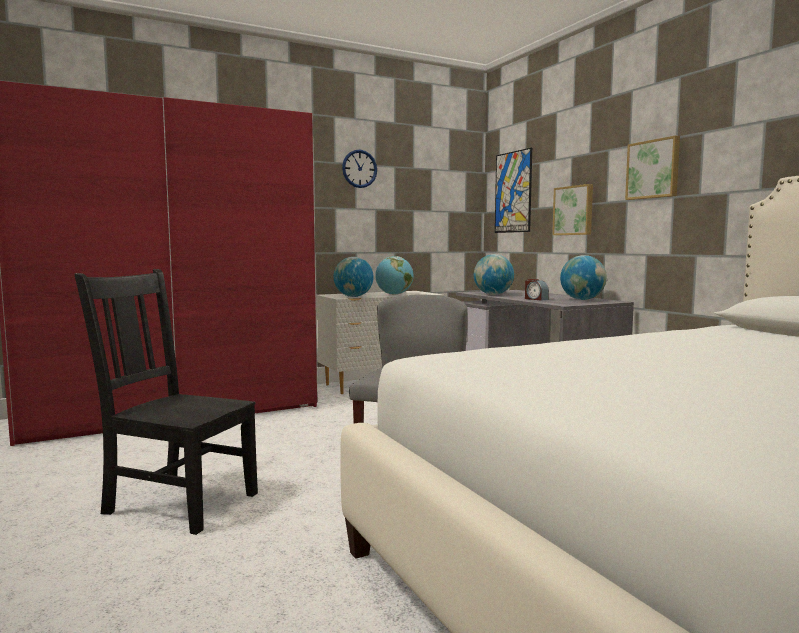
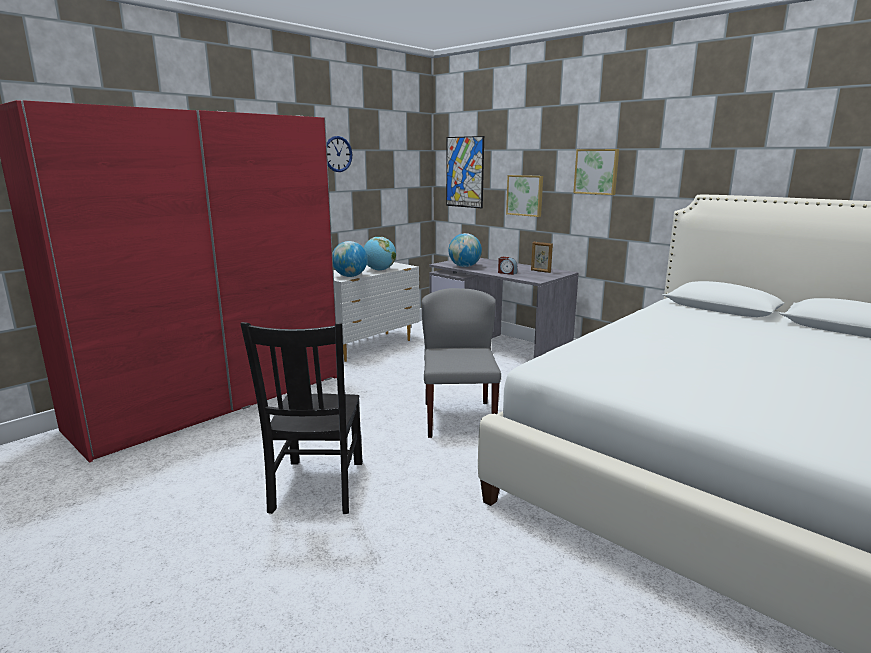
camera: 20 degrees left, 10 degrees up
(178, 502) = (316, 488): black chair -> black chair turned 90 degrees counterclockwise
(582, 299) = (540, 271): globe -> picture frame

